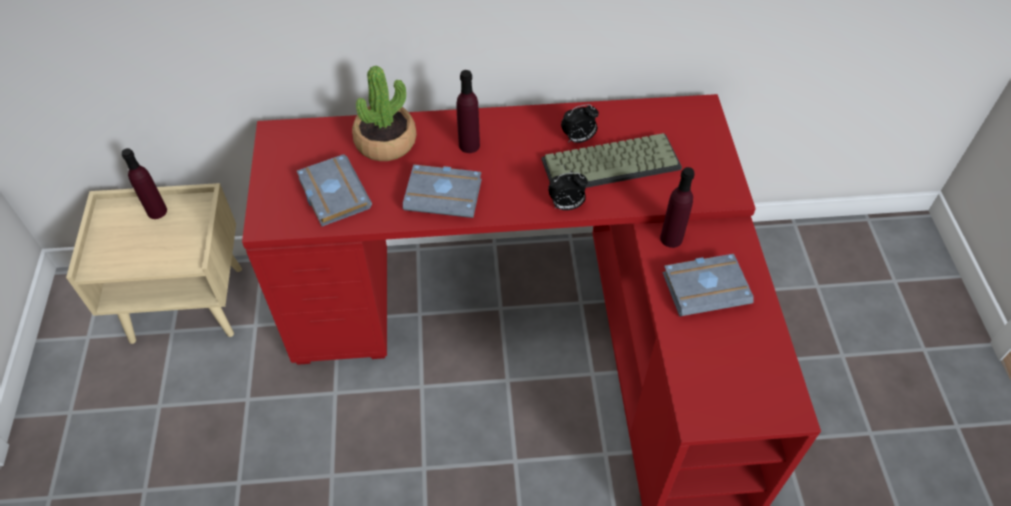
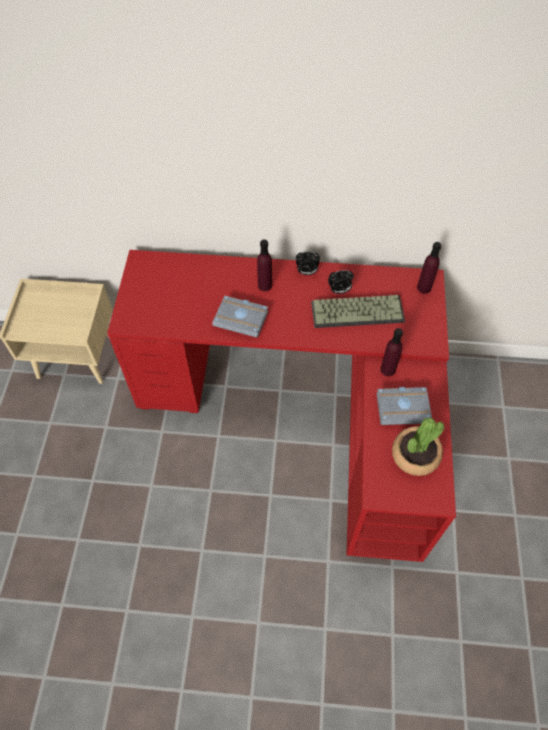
camera: 10 degrees right, 5 degrees up
(157, 211) = (61, 298): purple bottle -> purple bottle (424, 288)
(331, 194) = (169, 308): grey book -> none
(386, 142) = (210, 275): potted plant -> potted plant (415, 455)
(566, 206) = (320, 337): alarm clock -> alarm clock (306, 272)

